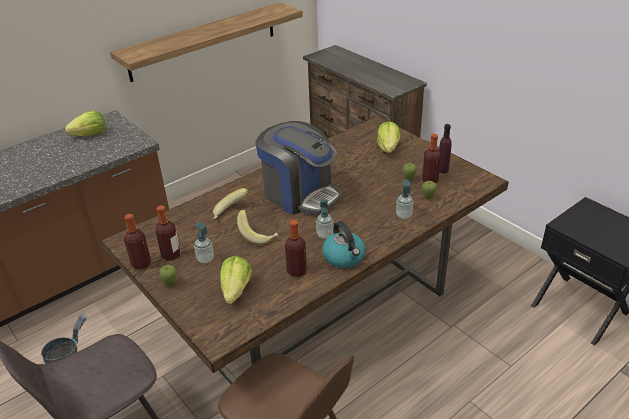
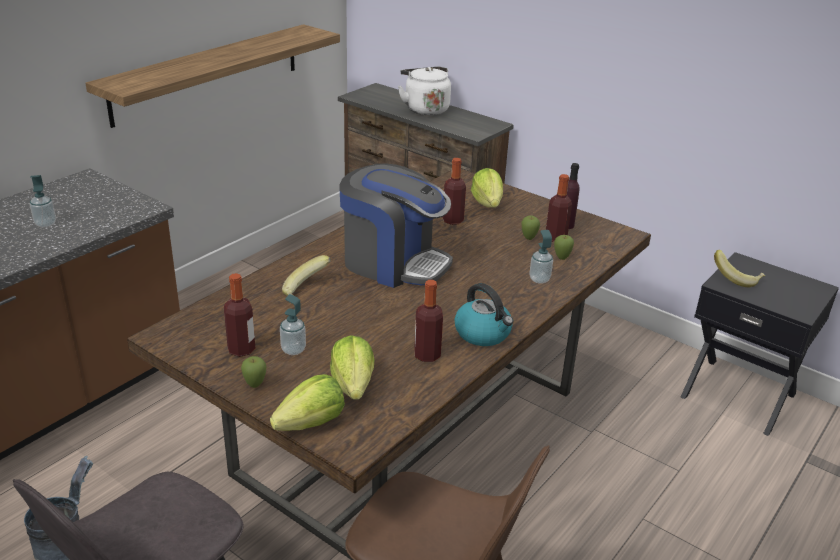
camera: 15 degrees left, 5 degrees down
(90, 135) = (63, 200): lettuce -> lettuce (311, 423)
(141, 264) = (201, 364): bottle -> bottle (452, 220)
(258, 236) = (356, 316): banana -> banana (736, 279)
(325, 235) = (447, 309): soap dispenser -> soap dispenser (45, 224)
(363, 68) = (425, 109): none -> white kettle

